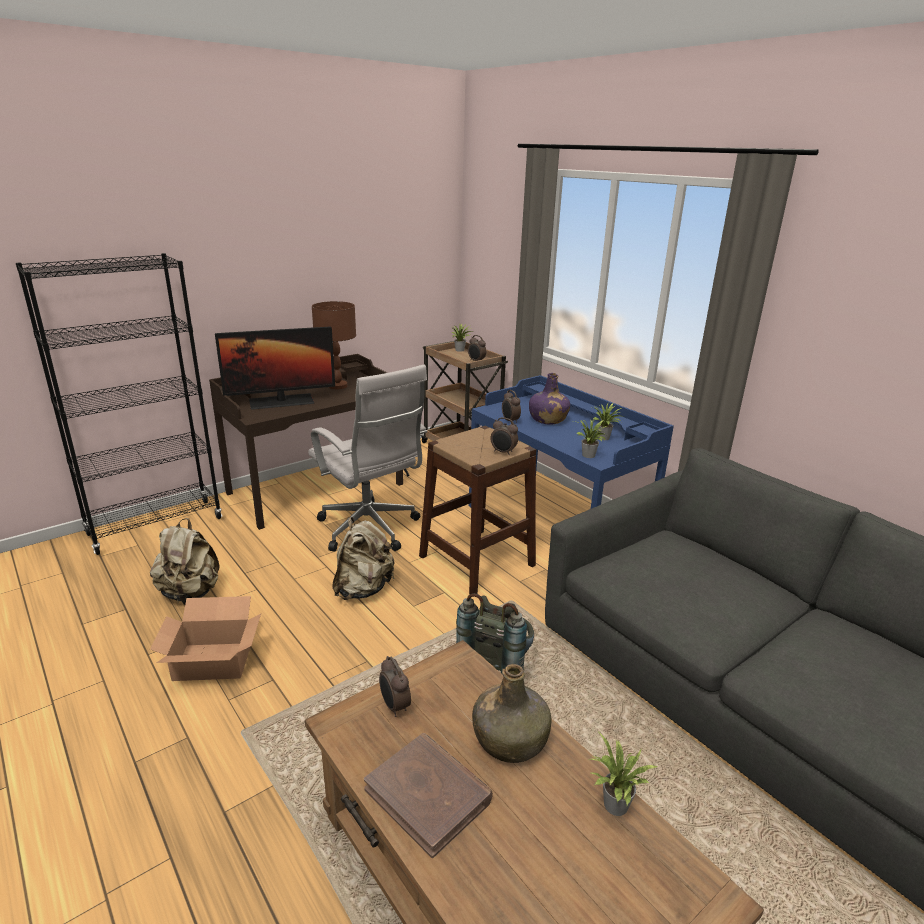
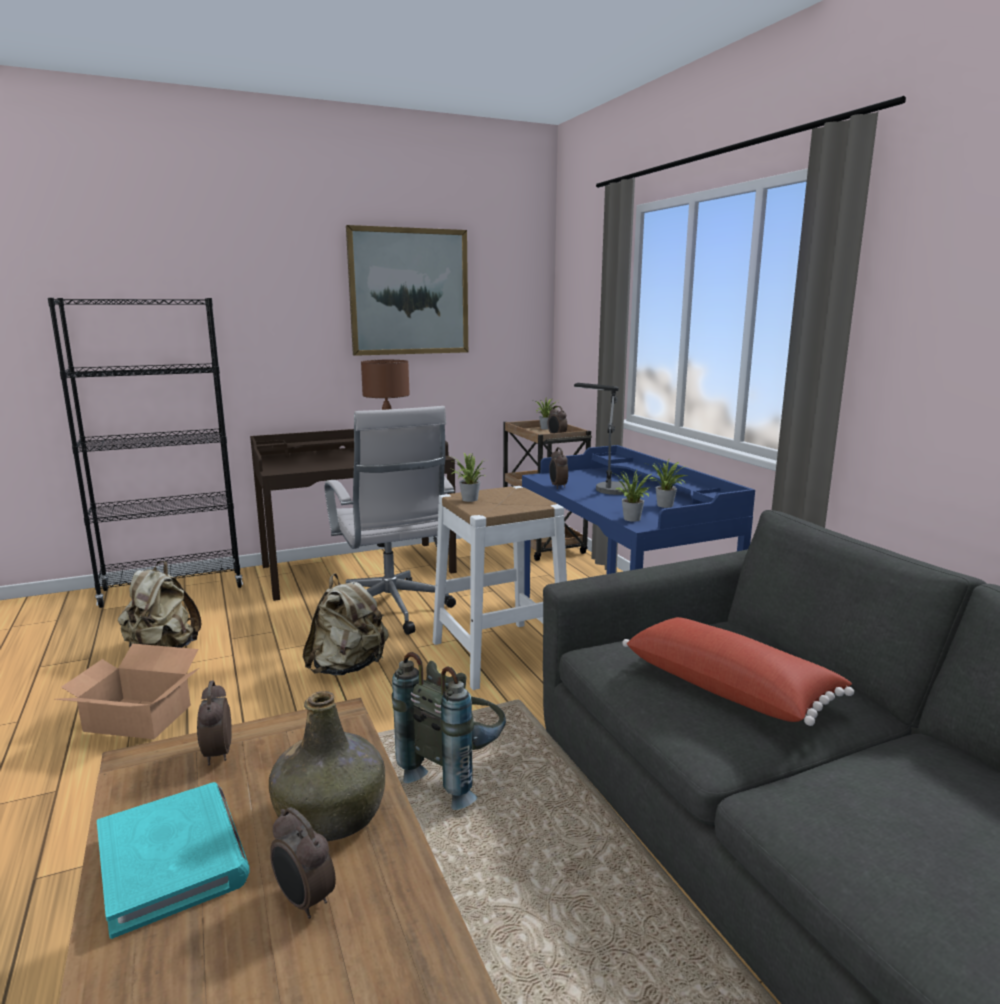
camera: 15 degrees right, 10 degrees down
(281, 401) = (317, 461): monitor -> none
(342, 234) = (409, 292): none -> picture
(428, 794) = (173, 859): brown book -> turquoise book
(476, 560) = (499, 653): brown stool -> white stool
(503, 452) = (519, 507): alarm clock -> alarm clock (304, 901)
(547, 419) = (606, 487): purple bottle -> table lamp
(613, 807) = (413, 926): potted plant -> potted plant (467, 499)
(698, 592) = (729, 687): none -> red pillow

